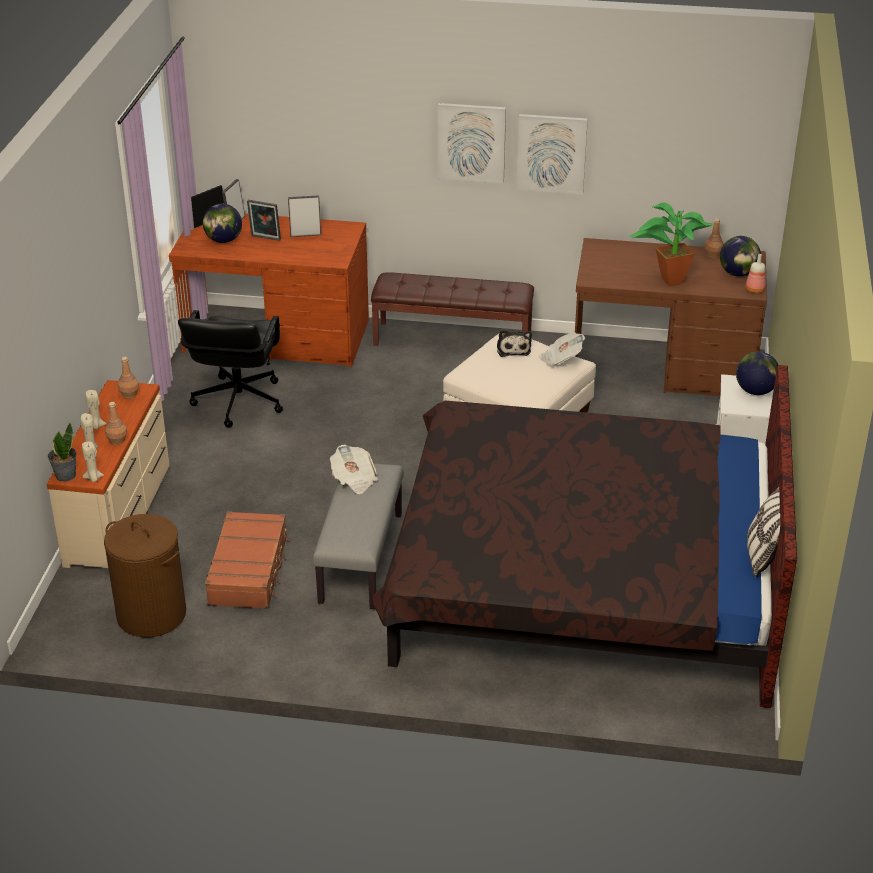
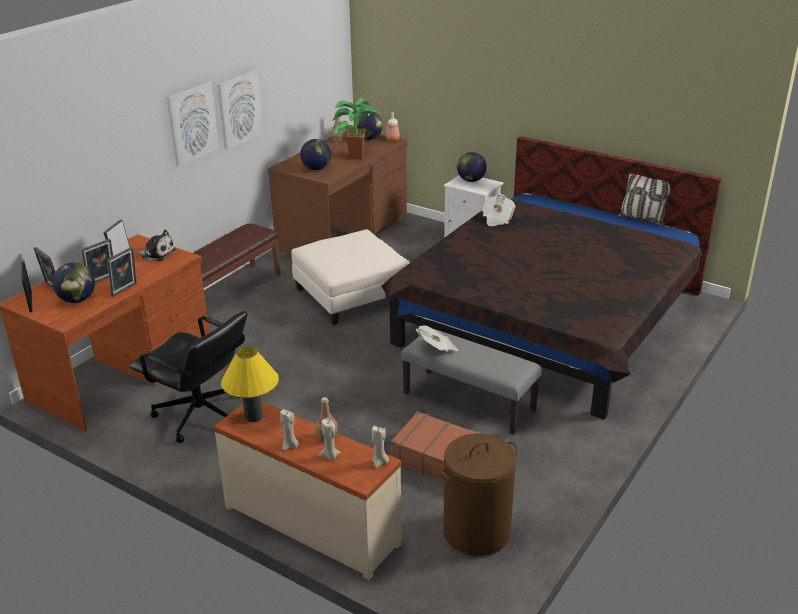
camera: 65 degrees left, 5 degrees down
(65, 475) = (361, 480): potted plant -> none
(129, 394) = (254, 416): brown bottle -> yellow table lamp
(255, 255) = (125, 290): none -> picture frame
(513, 348) = (325, 248): plush toy -> plush toy (157, 253)
(561, 359) = (357, 235): newspaper -> newspaper (497, 219)
(610, 266) = (316, 169): none -> globe

